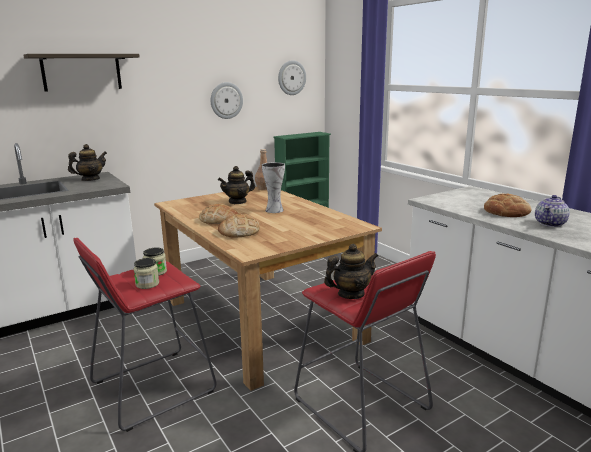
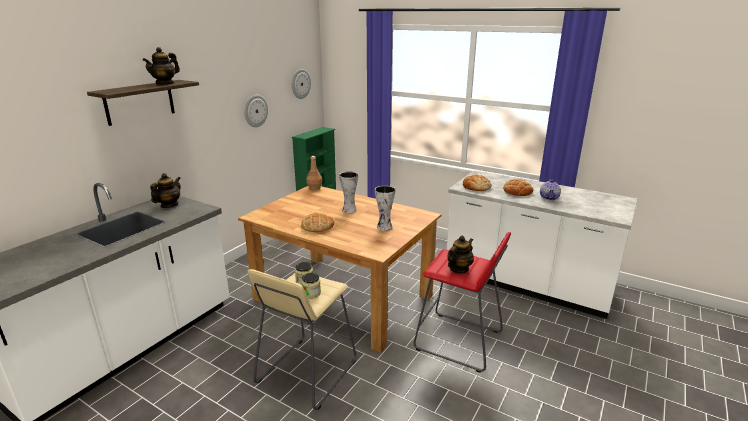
camera: 25 degrees left, 5 degrees up
(153, 387) = (307, 372): red stool -> beige stool
(237, 201) = (309, 205): teapot -> teapot (165, 83)
(239, 231) = (347, 235): bread -> bread (476, 187)
(292, 231) = (385, 227): none -> vase

